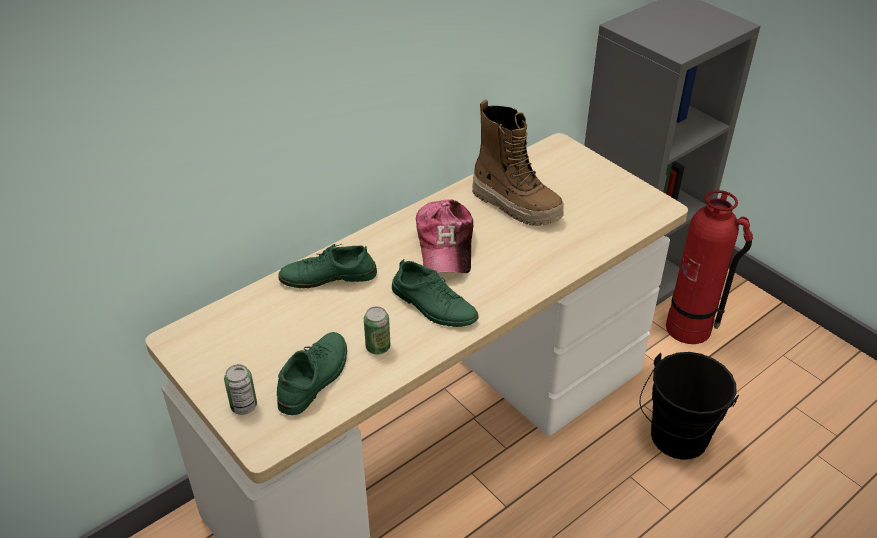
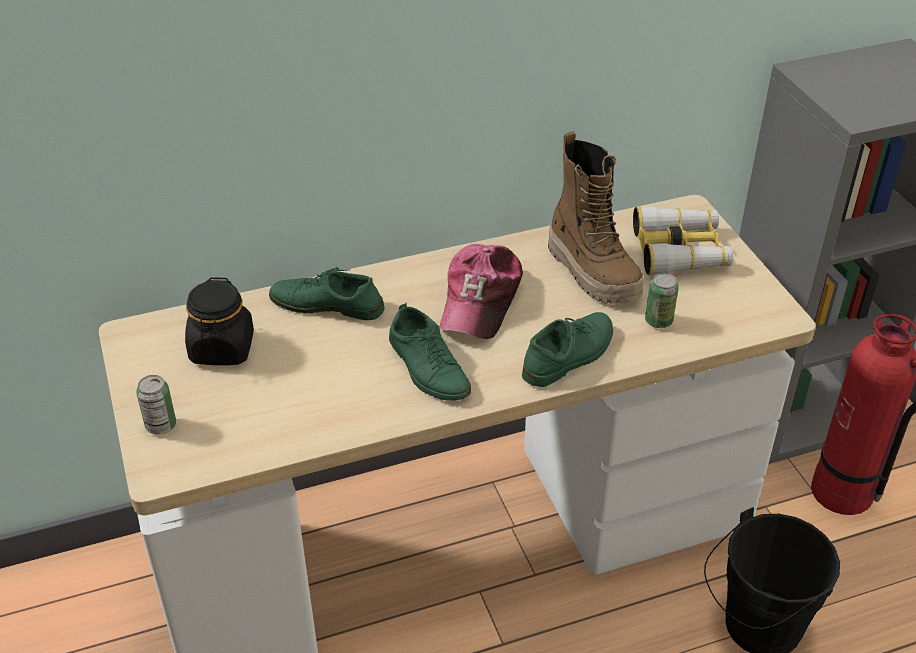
camera: 20 degrees right, 0 degrees up
(261, 332) = (222, 349): none -> black jar
(314, 377) = (251, 414): green shoe -> green shoe (569, 355)
(378, 347) = (339, 399): can -> can (658, 321)
(568, 176) = (680, 250): none -> binoculars

